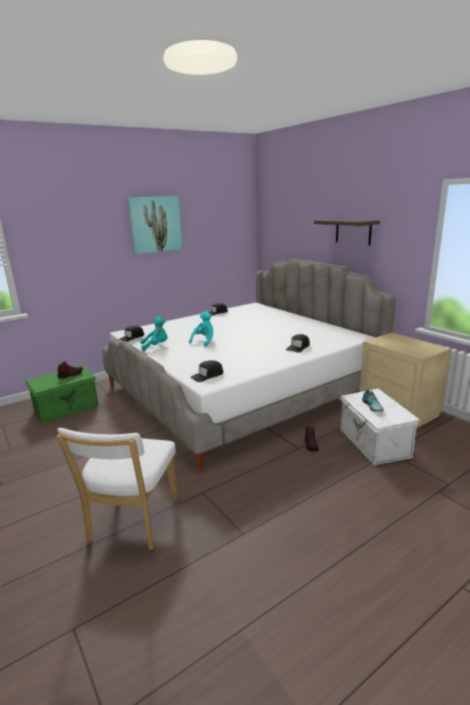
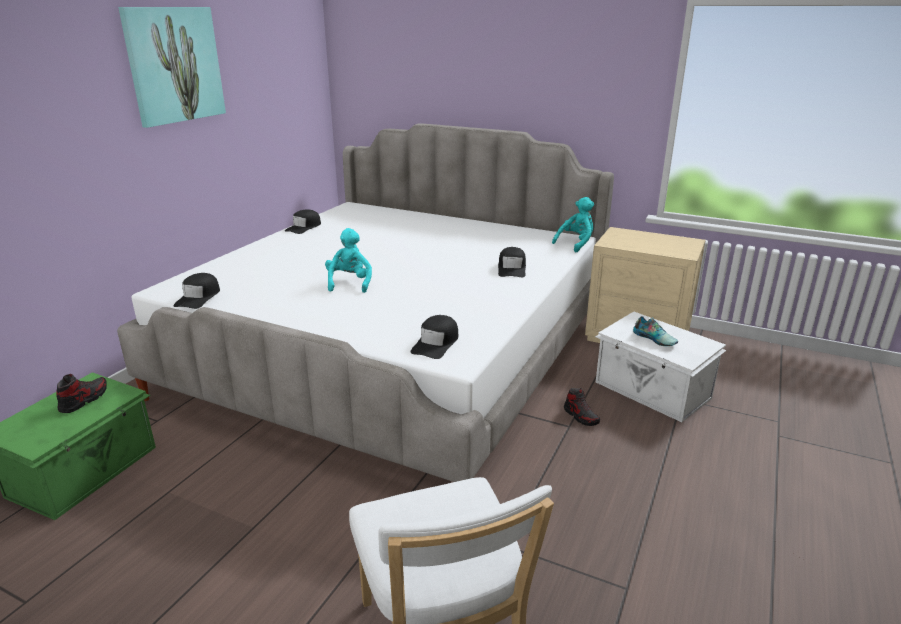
camera: 30 degrees left, 5 degrees up
(156, 346) = (270, 307): turquoise plush toy -> turquoise plush toy (576, 244)
(353, 231) = (532, 76): shelf -> none

